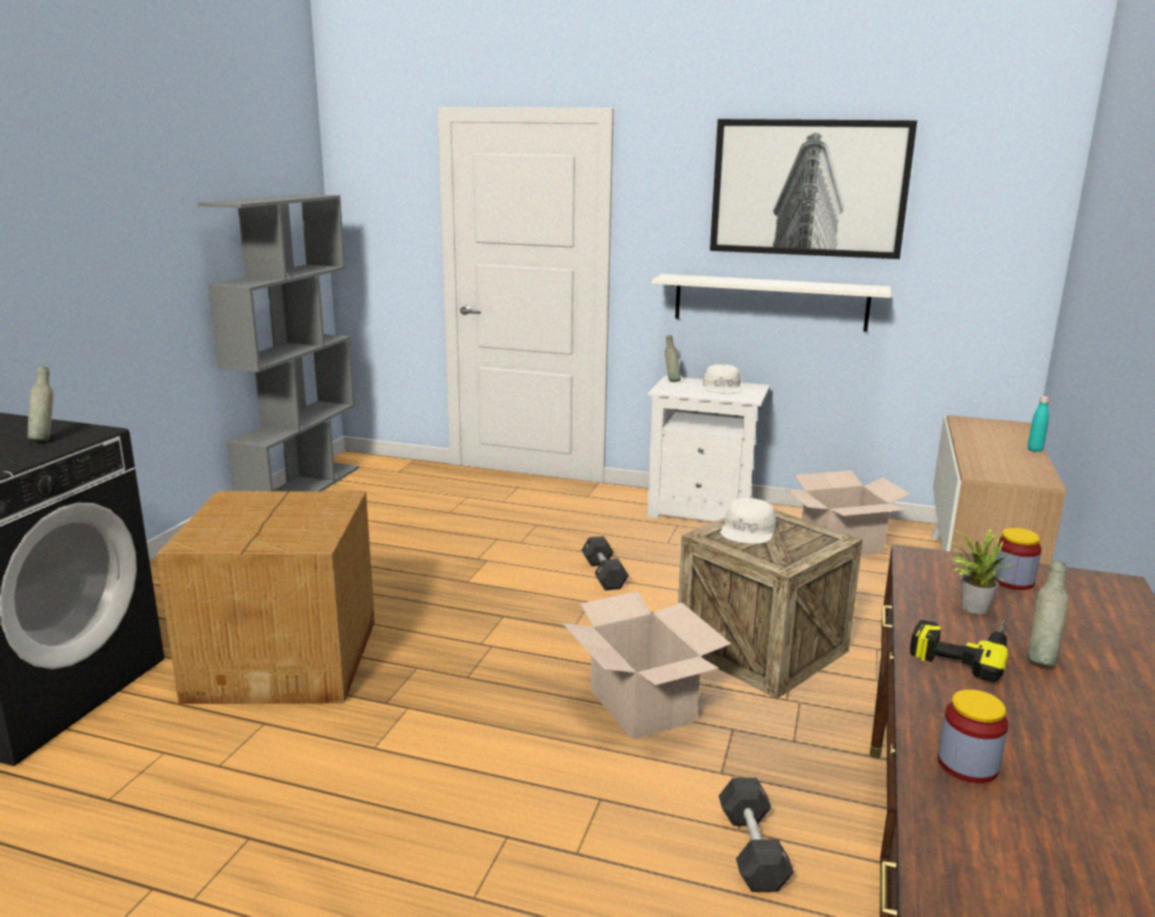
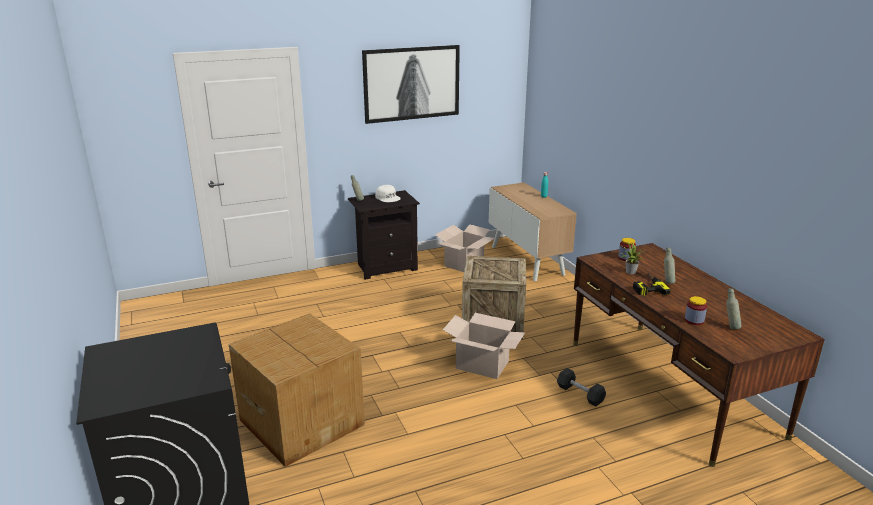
camera: 40 degrees left, 5 degrees up
(46, 439) = (188, 345): grey bottle -> grey bottle (730, 327)
(300, 489) = (137, 335): grey bookcase -> none
(604, 574) = (387, 316): black dumbbell -> none
(703, 511) = (385, 267): white nightstand -> black nightstand
(749, 530) = (483, 269): white cap -> none
(770, 302) = (398, 146): white shelf -> none

